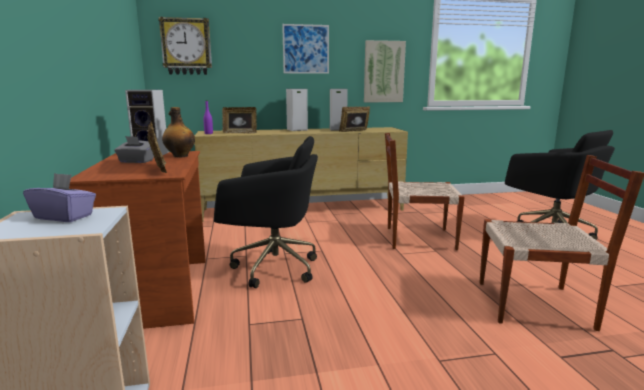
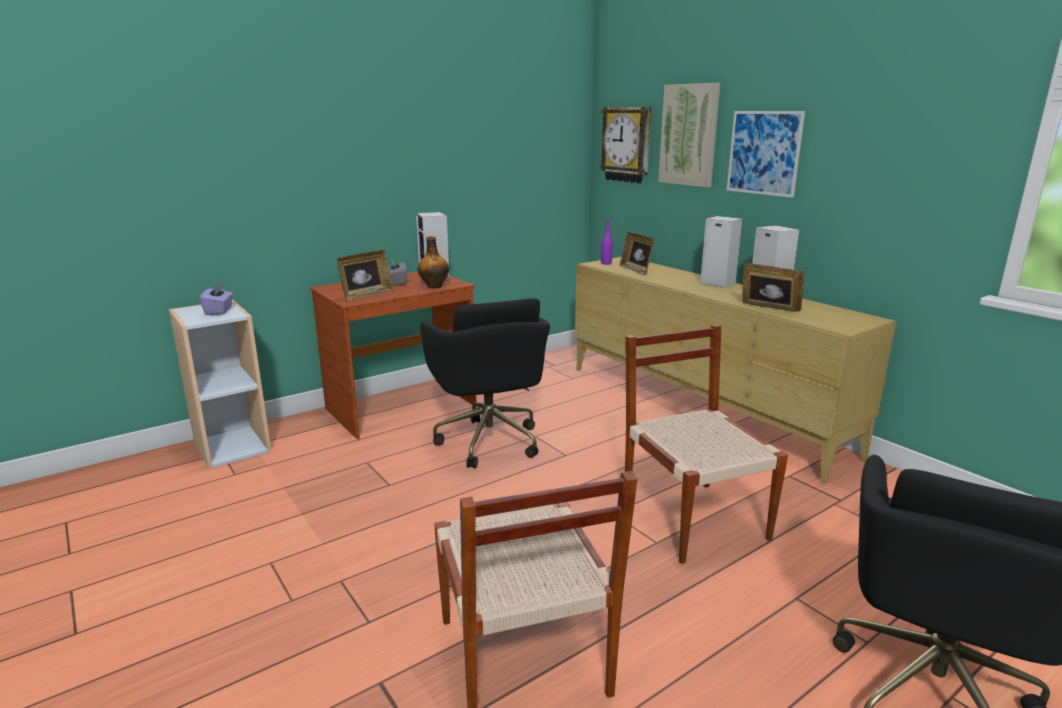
camera: 65 degrees right, 5 degrees up
(383, 72) = (899, 205): picture -> picture (689, 135)

